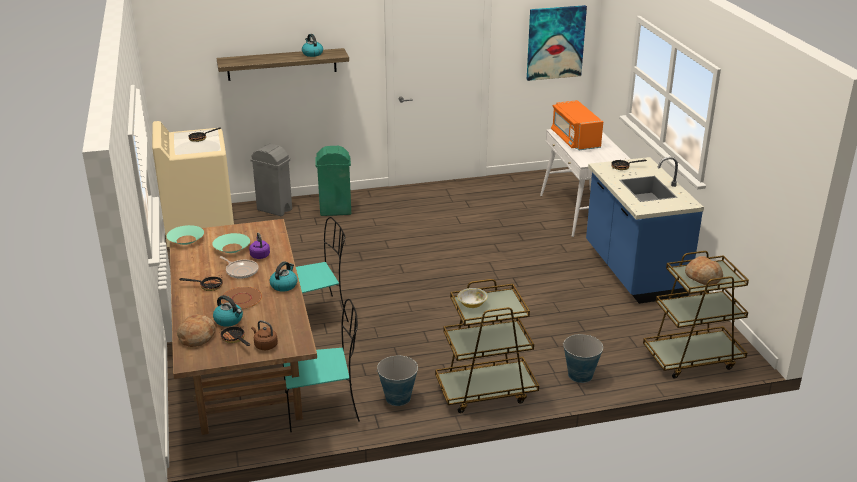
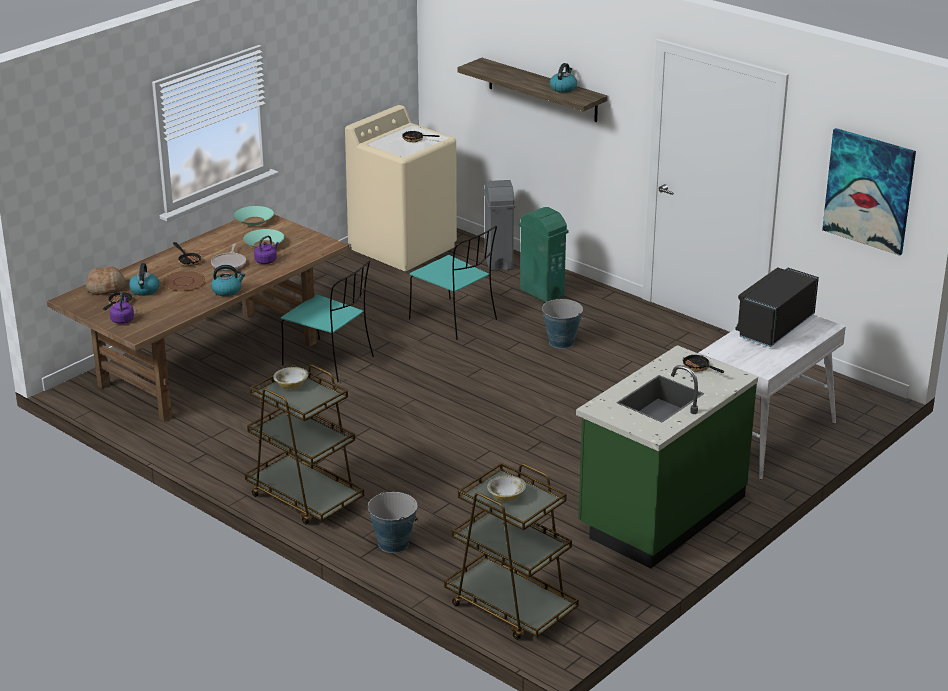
camera: 55 degrees right, 0 degrees up
(265, 345) = (122, 319): brown kettle -> purple kettle
(324, 407) = (191, 425): turquoise chair -> turquoise chair (455, 320)
(397, 398) = (243, 455): bucket -> bucket (561, 342)
(575, 139) = (774, 326): orange microwave -> black microwave
(633, 271) = (660, 513): blue counter -> green counter
(703, 277) = (506, 497): bread -> bowl

